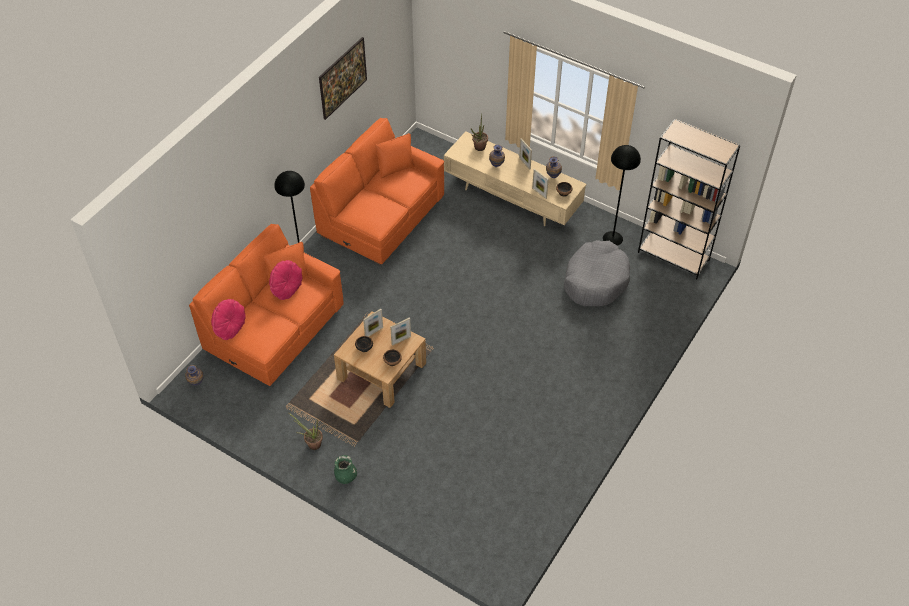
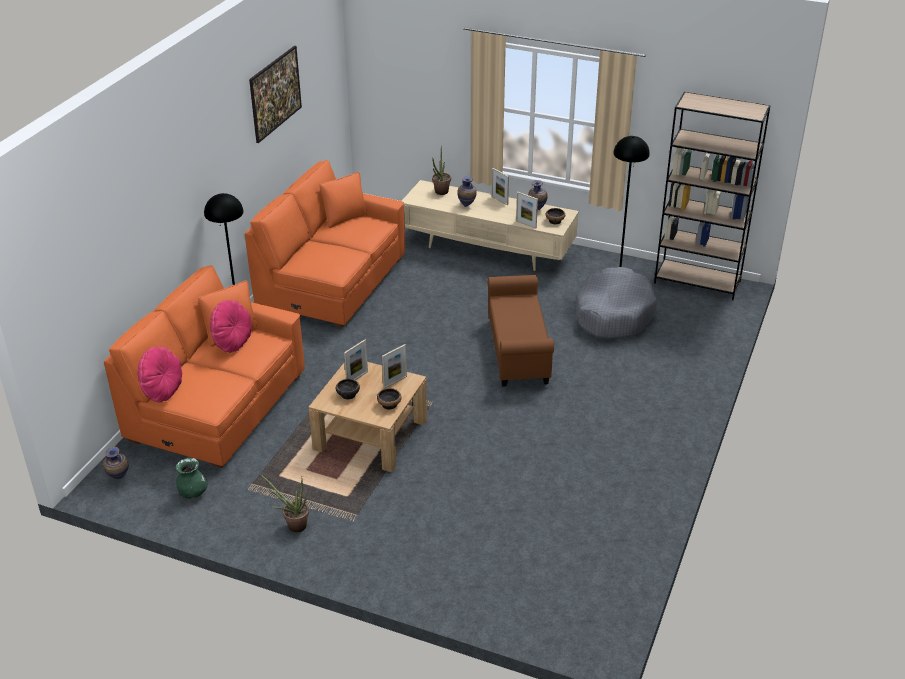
camera: 10 degrees left, 15 degrees down
(345, 477) = (349, 557): green vase -> green vase (193, 493)
(510, 308) = (518, 351): none -> brown ottoman

